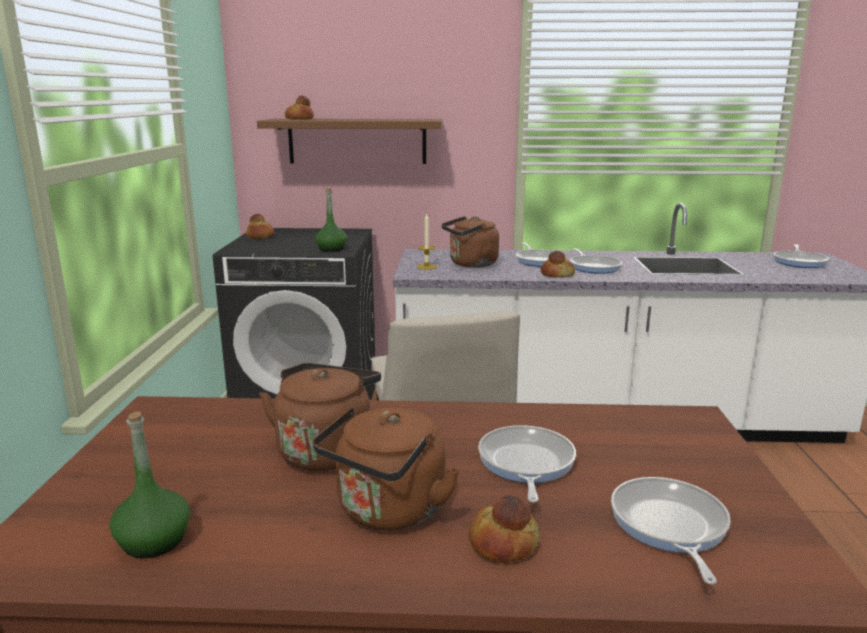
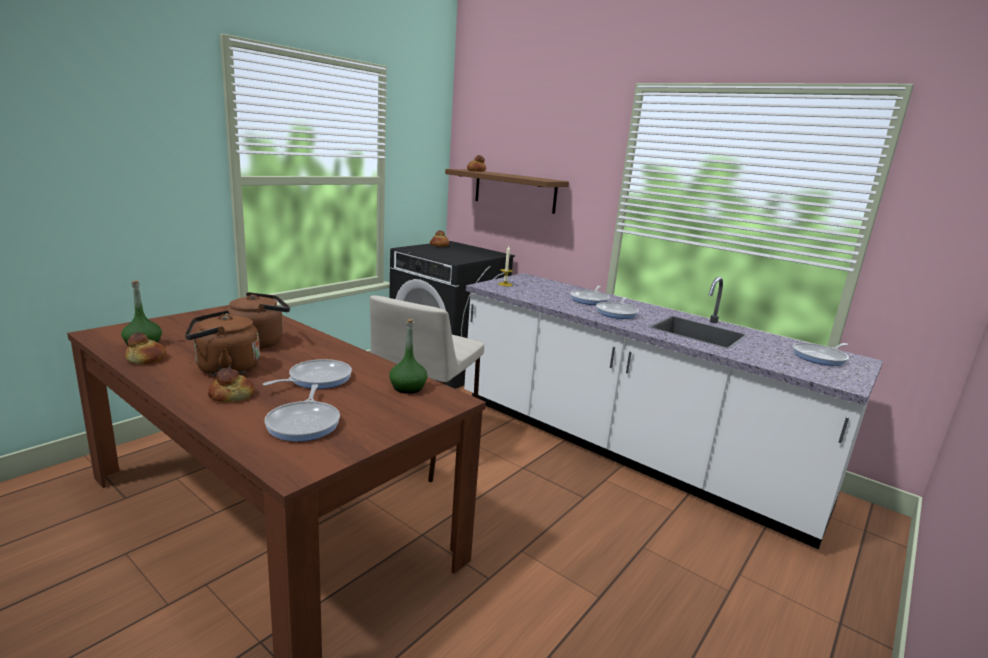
camera: 35 degrees right, 0 degrees up
(331, 249) = (454, 259): green bottle -> green bottle (408, 388)
(470, 264) = (536, 290): brown kettle -> none
(557, 274) = (575, 309): bread -> bread (147, 359)
(669, 526) = (305, 423): frying pan -> frying pan turned 135 degrees clockwise

